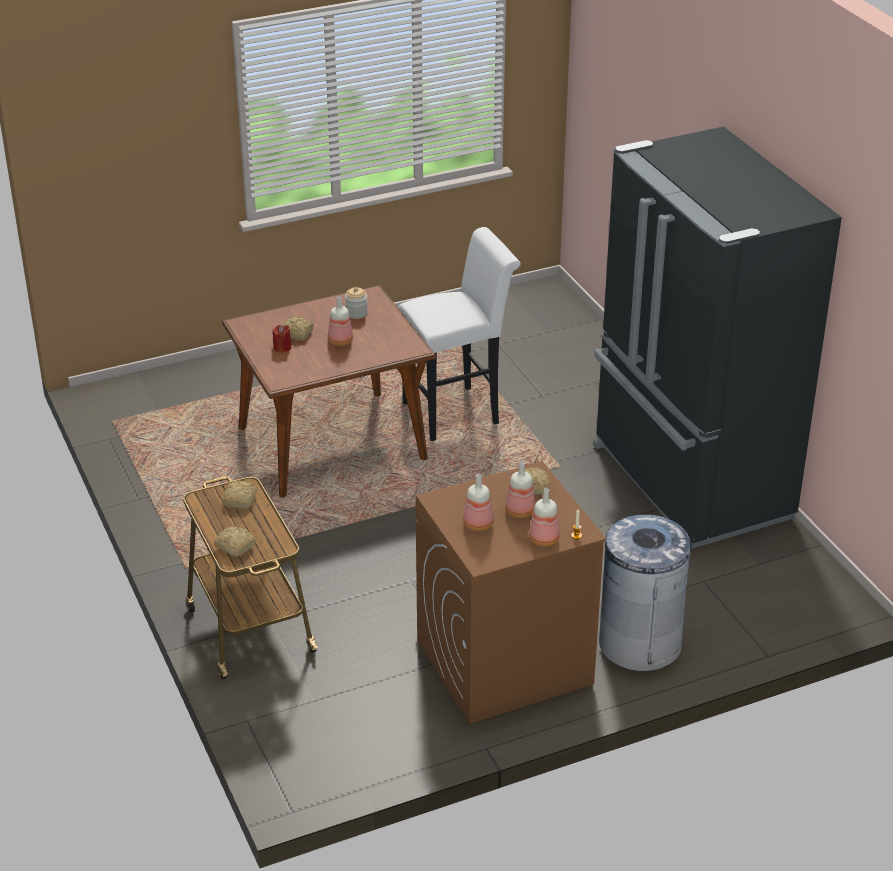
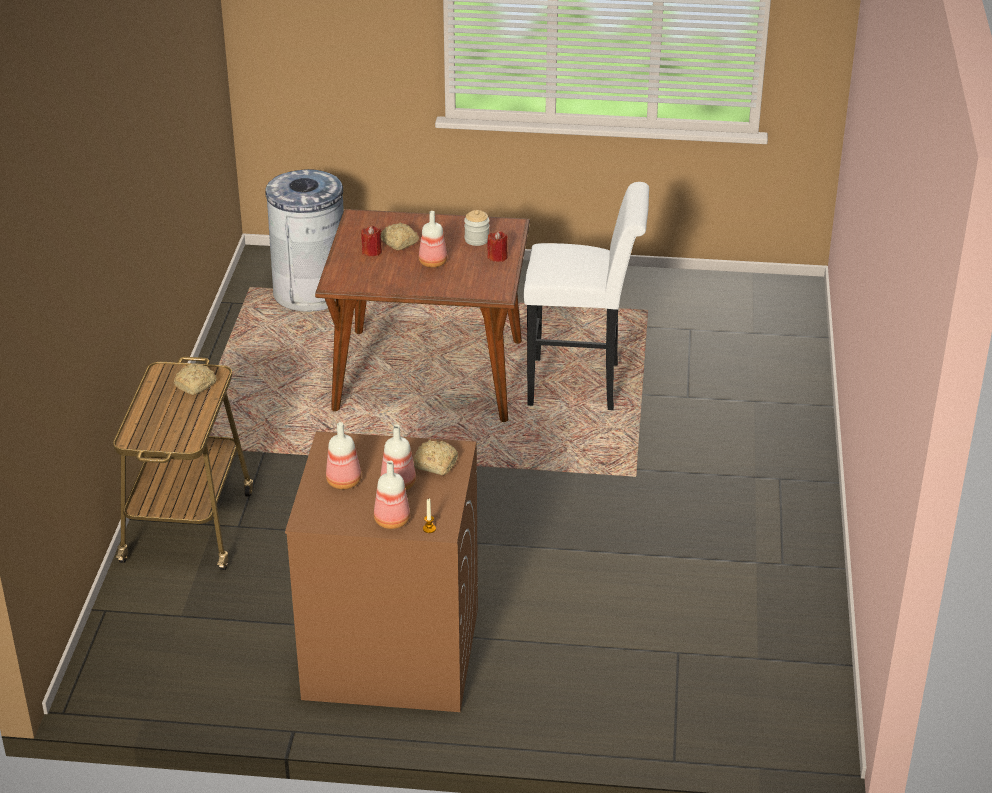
camera: 30 degrees right, 0 degrees up
(235, 546) = (146, 426): bread -> none
(386, 322) = (497, 257): none -> red candle
(640, 643) = (547, 690): grey trash can -> grey trash can (311, 292)
(688, 483) = (760, 542): black fridge -> none

